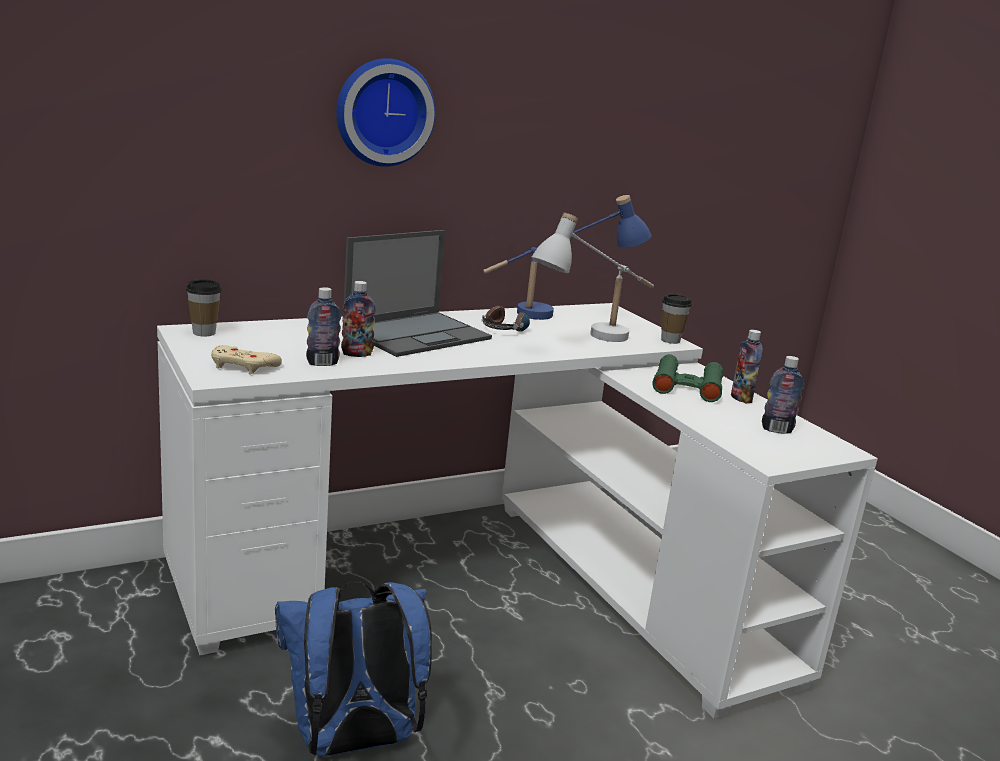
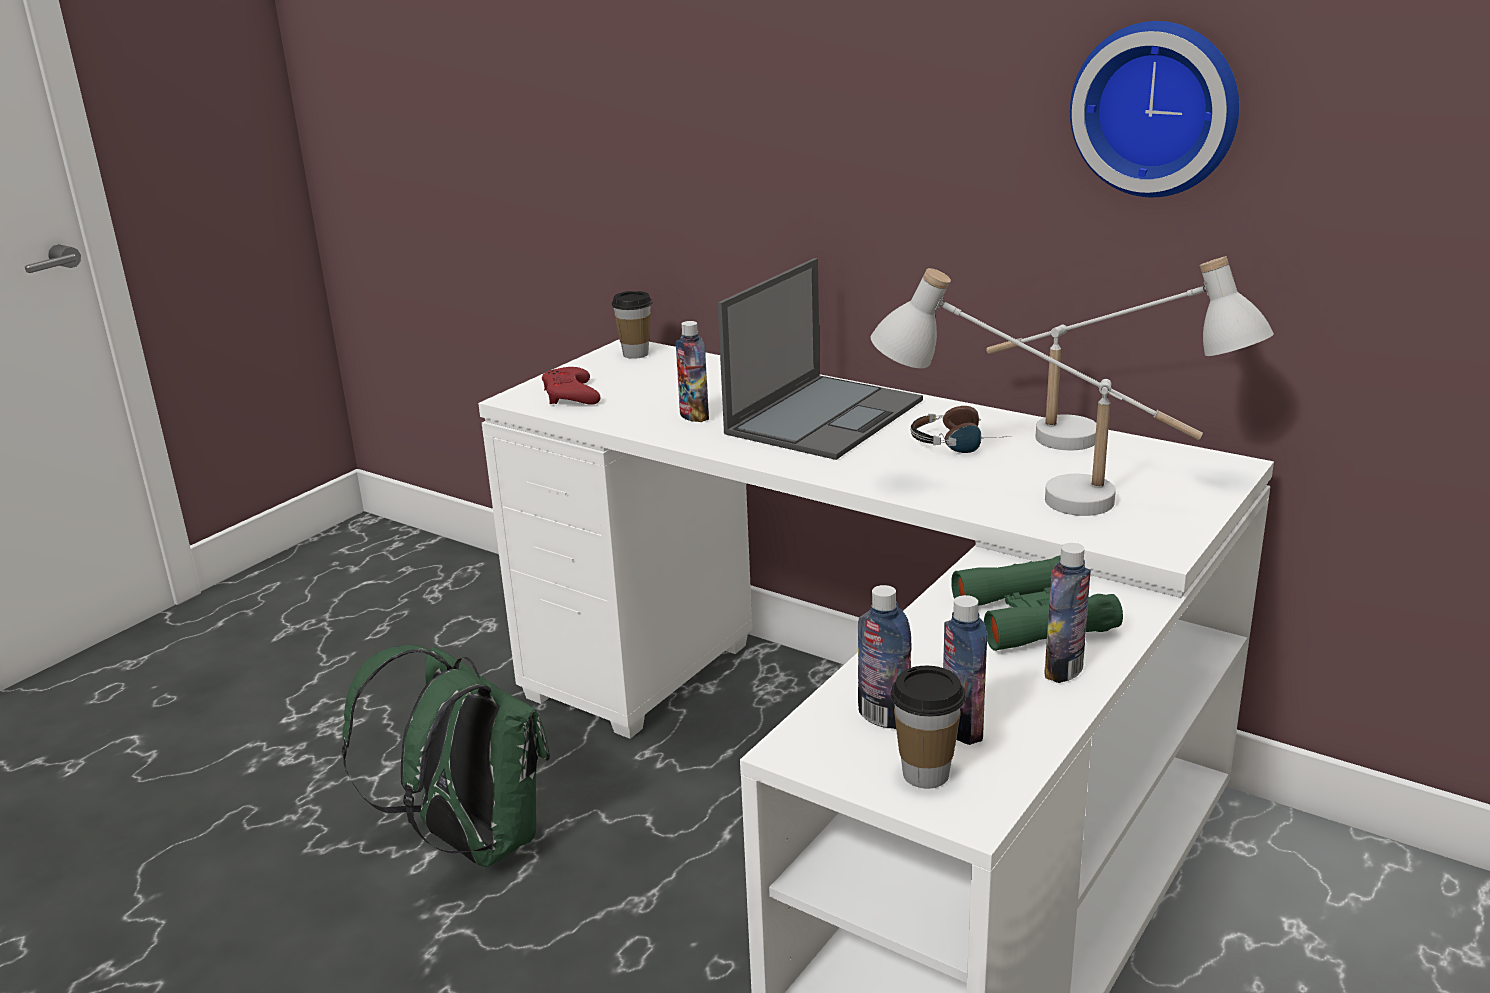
camera: 65 degrees right, 5 degrees up
(243, 366) = (570, 395): beige game controller -> red game controller
(322, 363) = (637, 414): bottle -> bottle (883, 717)
(352, 743) = (471, 842): blue backpack -> green backpack
(383, 112) = (861, 93): wall clock -> wall clock (1157, 108)
(418, 334) = (825, 416): laptop -> laptop turned 75 degrees counterclockwise
(560, 314) = (1108, 450): blue table lamp -> white table lamp
(670, 340) = (1165, 542): cup -> cup (926, 774)

